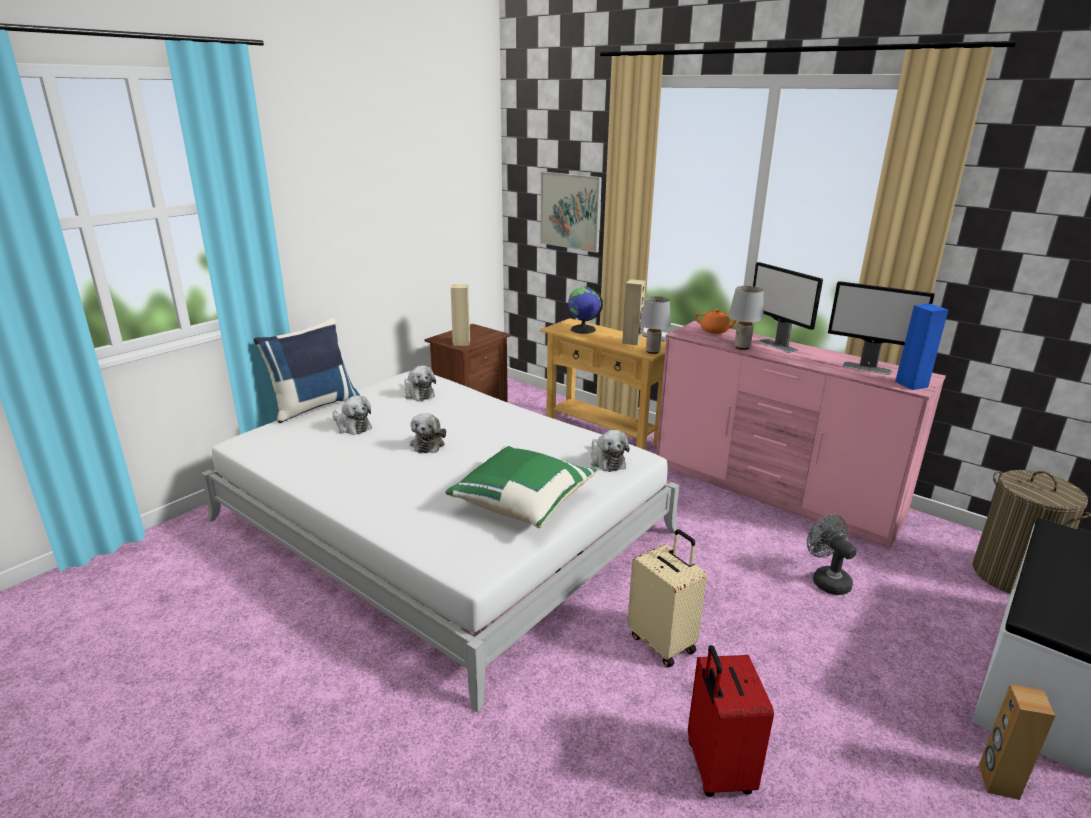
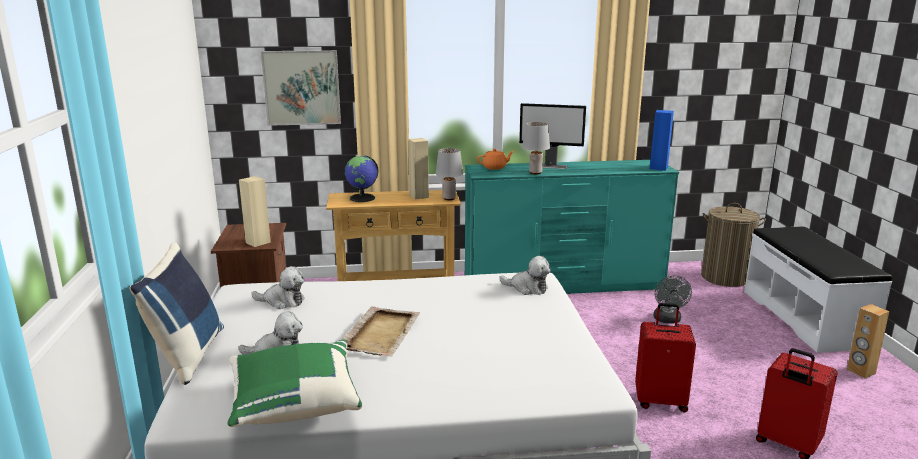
camera: 45 degrees left, 5 degrees down
(428, 443) = (381, 333): plush toy -> beige tray
(522, 503) = (537, 338): green pillow -> green pillow (294, 403)
(663, 642) = (660, 401): beige suitcase -> red suitcase
(772, 492) = (564, 285): pink dresser -> turquoise dresser
(826, 580) = (668, 320): grey fan -> grey fan turned 105 degrees counterclockwise
(867, 368) = (621, 165): monitor -> none

